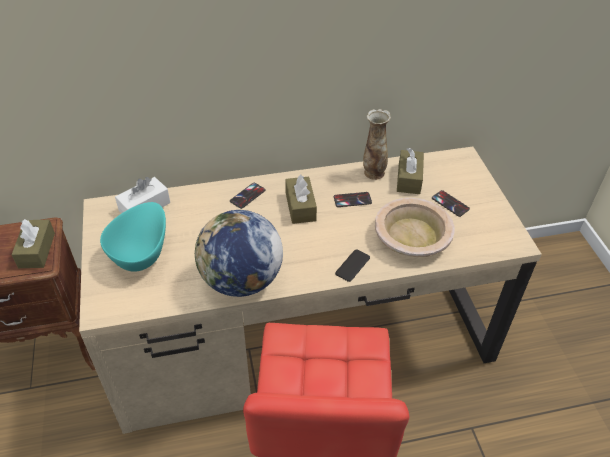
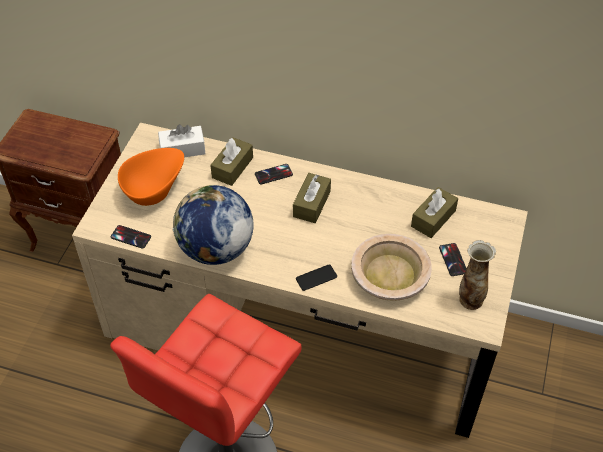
camera: 30 degrees right, 5 degrees up
(37, 250) = (84, 153): brown tissue box -> brown tissue box (232, 167)
(141, 254) = (154, 191): turquoise bowl -> orange bowl
(352, 200) = (363, 217): phone -> phone (131, 237)
(373, 173) = (403, 198): vase -> vase (470, 299)

